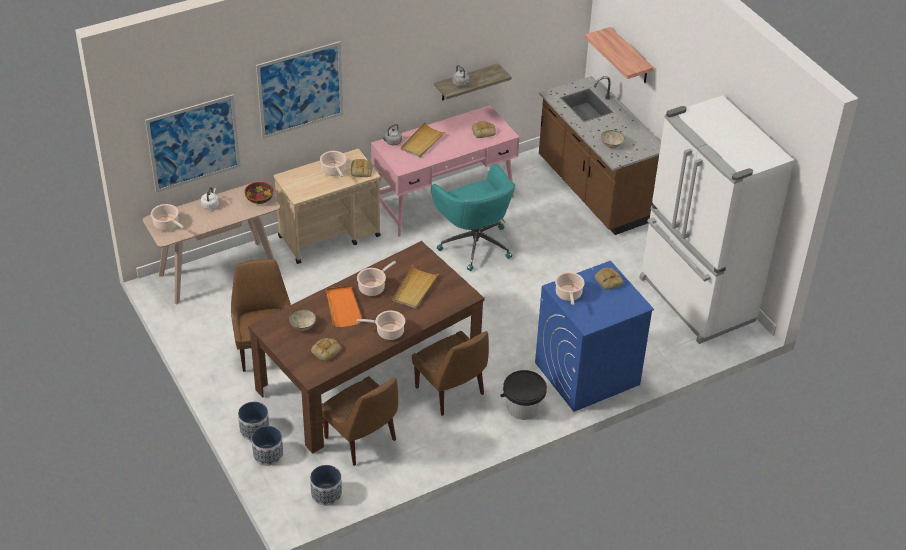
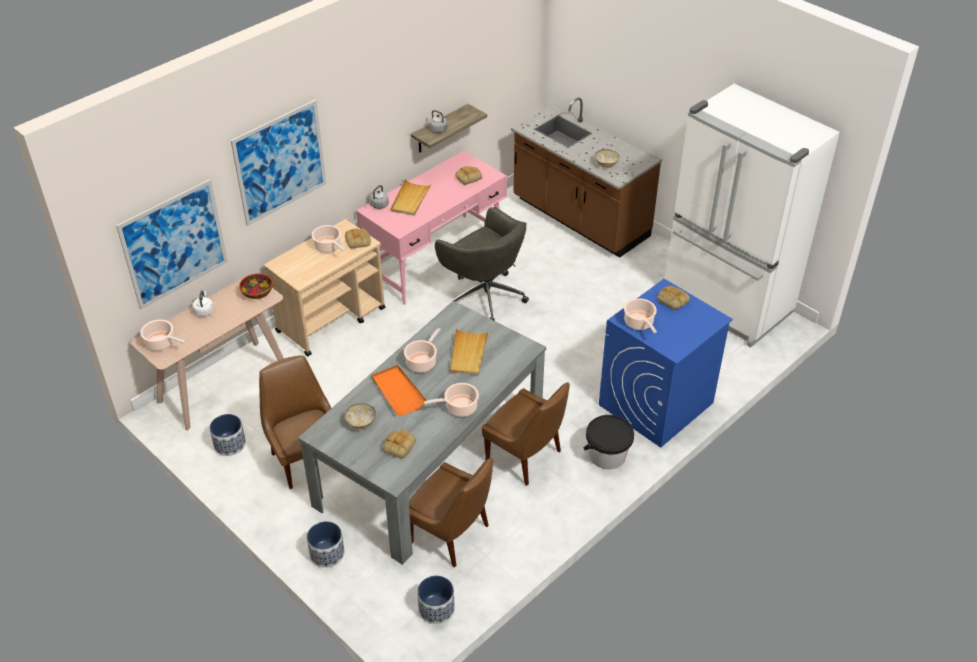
camera: 15 degrees left, 0 degrees up
(268, 455) = (353, 579): planter -> planter (229, 444)
(369, 375) = (430, 460): brown dining table -> grey dining table
(474, 243) = (484, 295): turquoise office chair -> grey office chair
(630, 57) = (602, 71): shelf -> none

